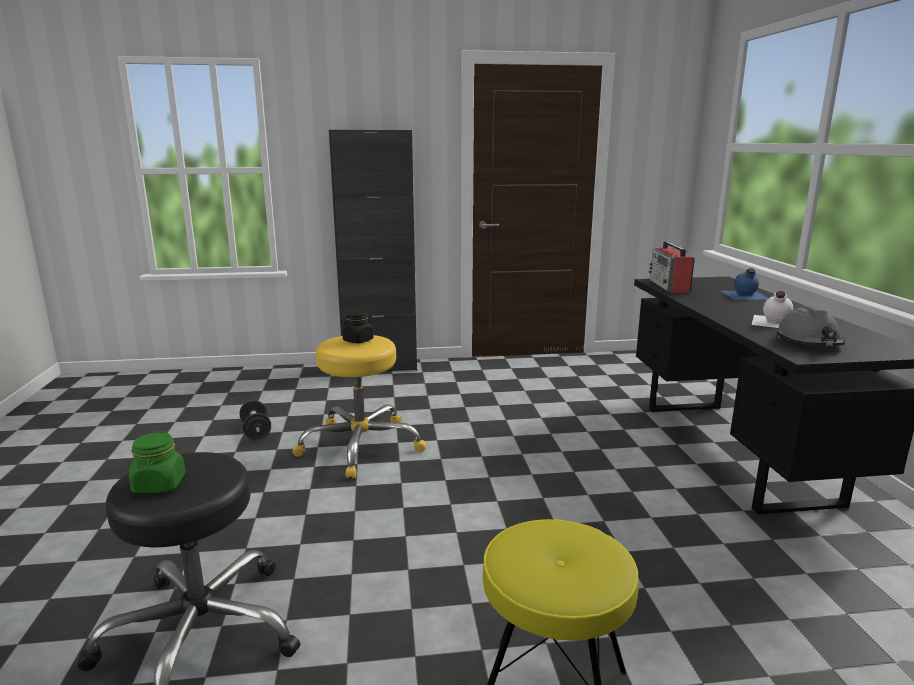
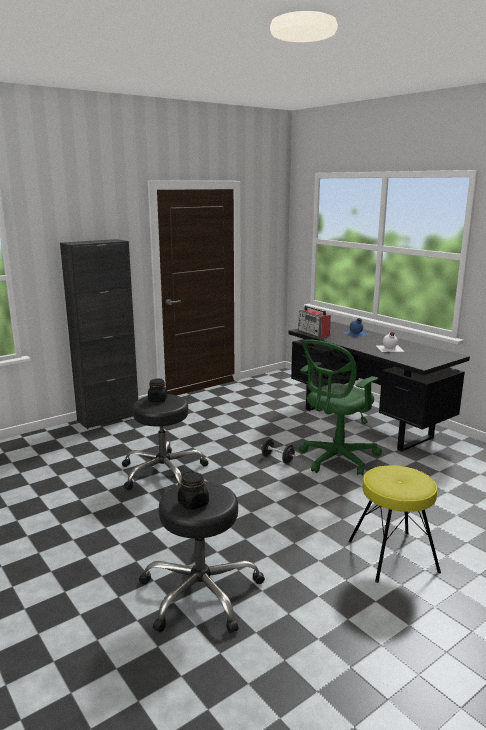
camera: 30 degrees left, 0 degrees up
(159, 485) = (193, 503): green jar -> black jar
(256, 431) = (76, 483): black dumbbell -> black dumbbell (277, 459)
(360, 445) = (163, 472): yellow stool -> black stool
(622, 495) = (336, 459): none -> green office chair
(809, 342) = (415, 357): grey hard hat -> none

